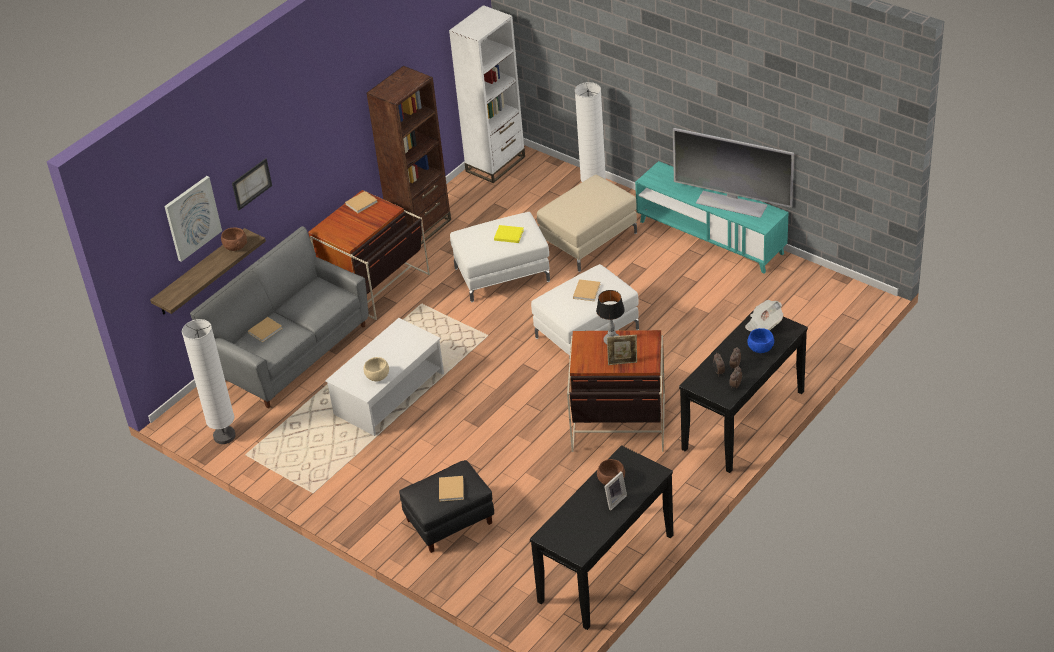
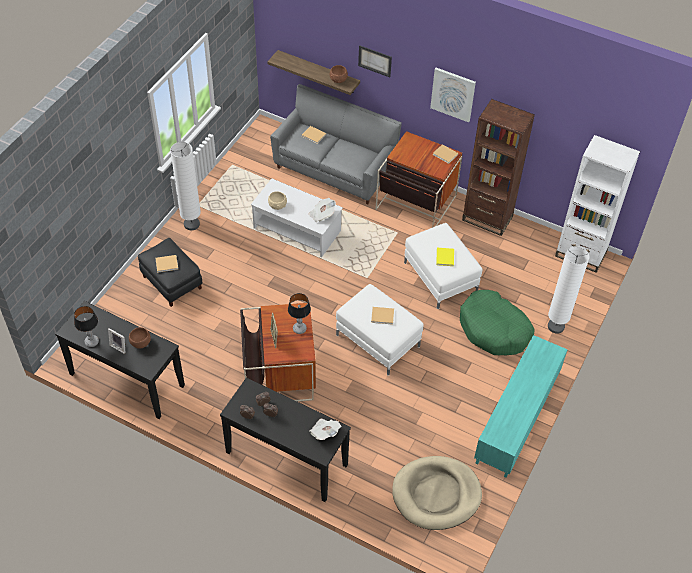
camera: 75 degrees right, 10 degrees up
(192, 218) = (322, 36): picture -> picture (453, 94)
(224, 436) = (249, 151): white floor lamp -> white floor lamp (191, 224)
(406, 336) = (322, 214): none -> newspaper
(589, 240) = (494, 329): beige ottoman -> green dog bed
(601, 528) = (91, 341): none -> table lamp
(731, 203) = (517, 410): television -> none
(760, 348) = (294, 432): blue bowl -> none
(800, 305) = (436, 494): none -> beige dog bed

